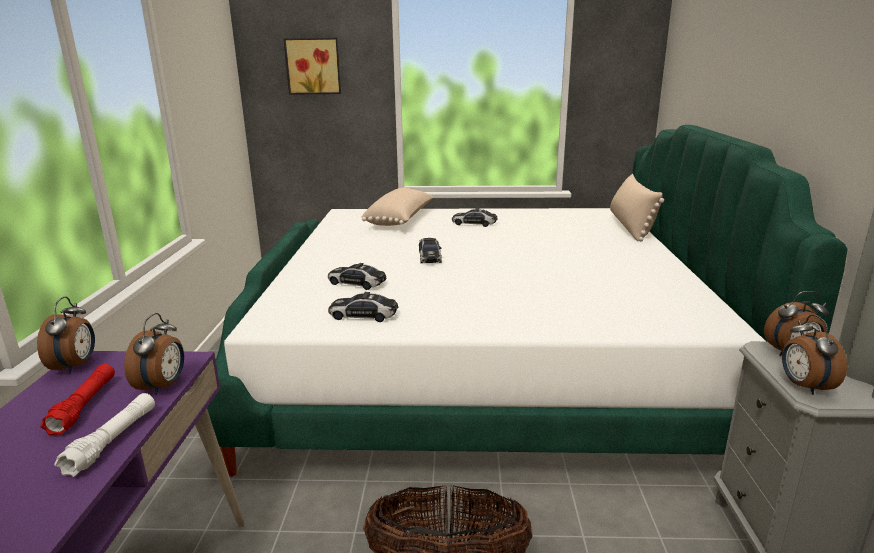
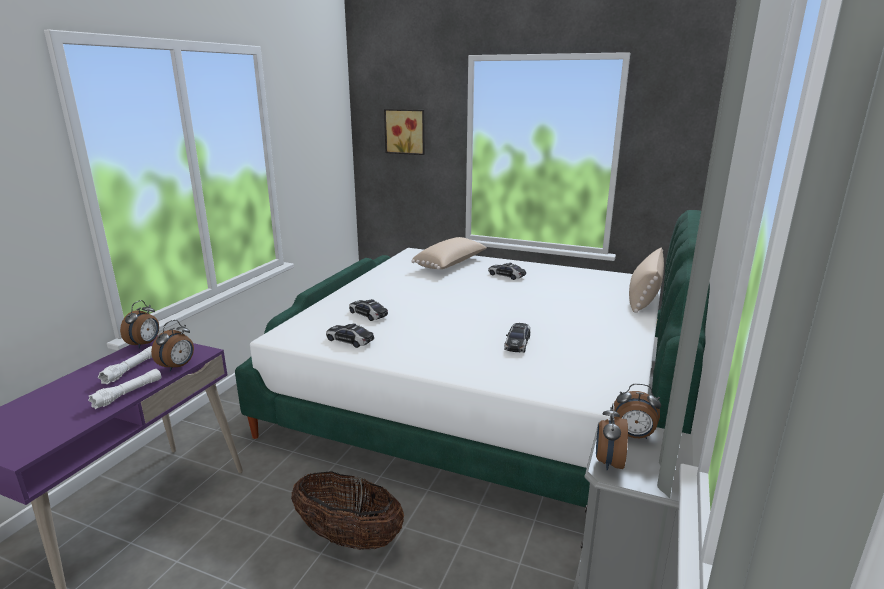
camera: 20 degrees right, 0 degrees up
(84, 406) = (131, 370): red flashlight -> white flashlight
(429, 256) = (441, 300): toy car -> toy car (517, 343)

